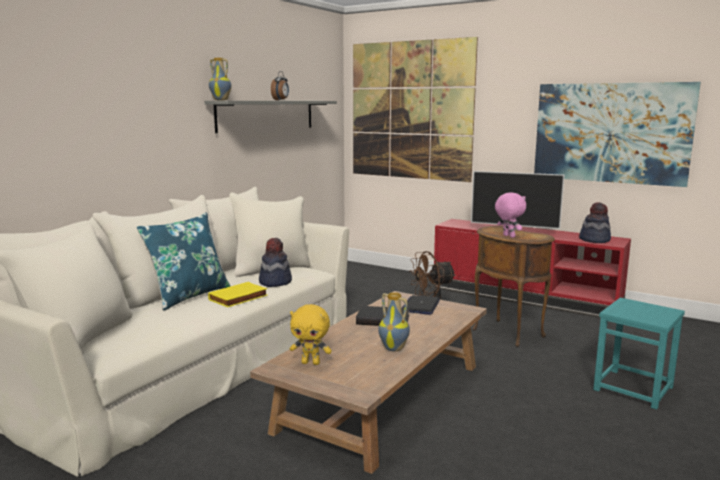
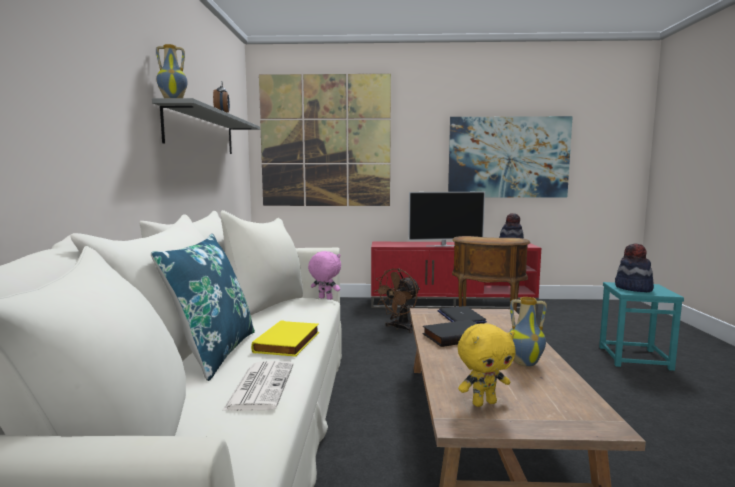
camera: 30 degrees left, 5 degrees down
(183, 319) = (260, 386): none -> newspaper
(275, 282) = (298, 317): hat -> hat (633, 288)
(508, 236) = (494, 241): pink plush toy -> pink plush toy (324, 298)

